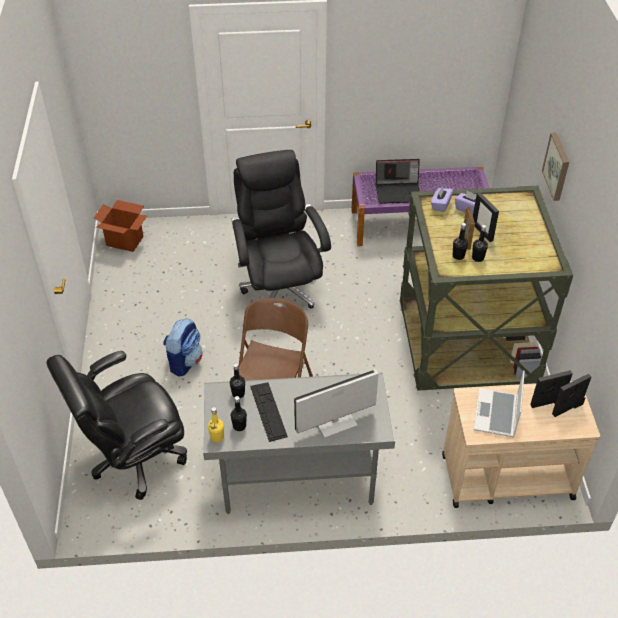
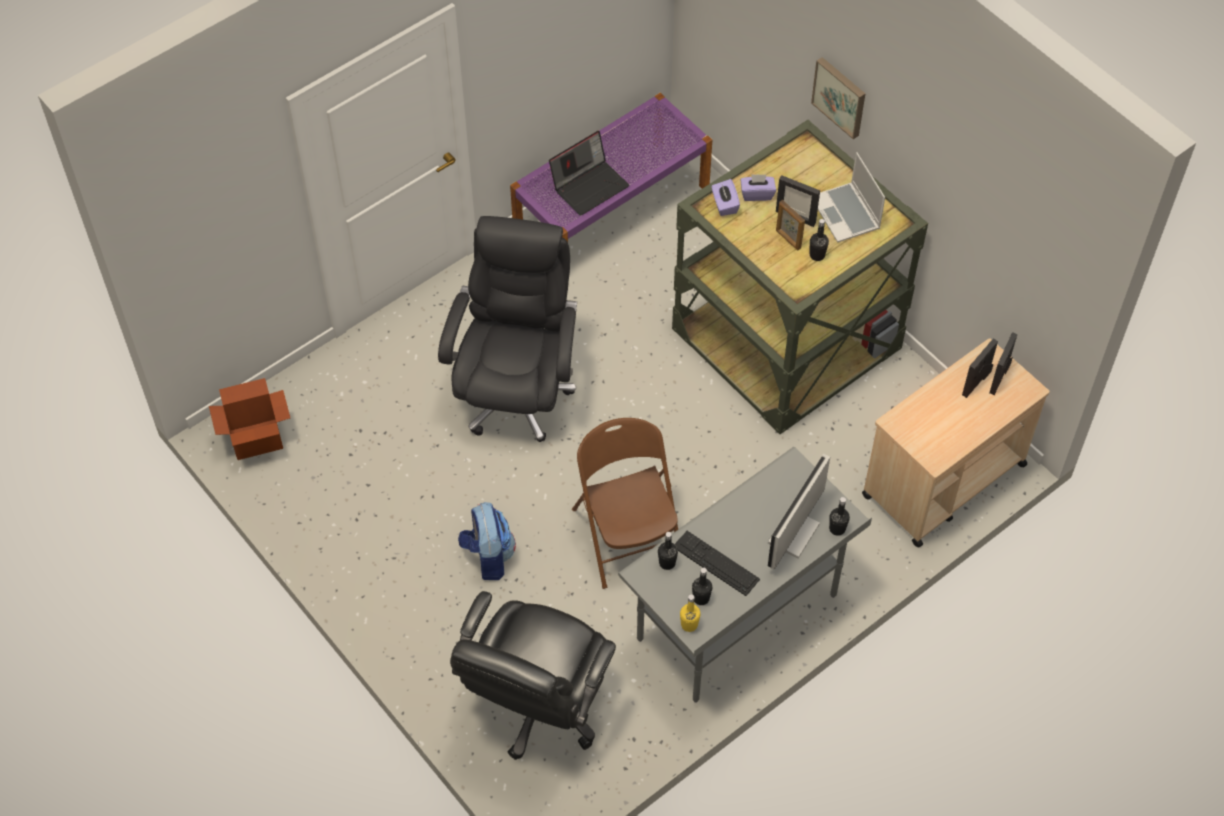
camera: 35 degrees left, 10 degrees up
(279, 288) = (517, 393): black office chair -> black office chair turned 60 degrees clockwise
(458, 256) = (795, 264): black bottle -> black bottle (837, 529)
(497, 414) = (939, 426): laptop -> laptop (846, 214)

